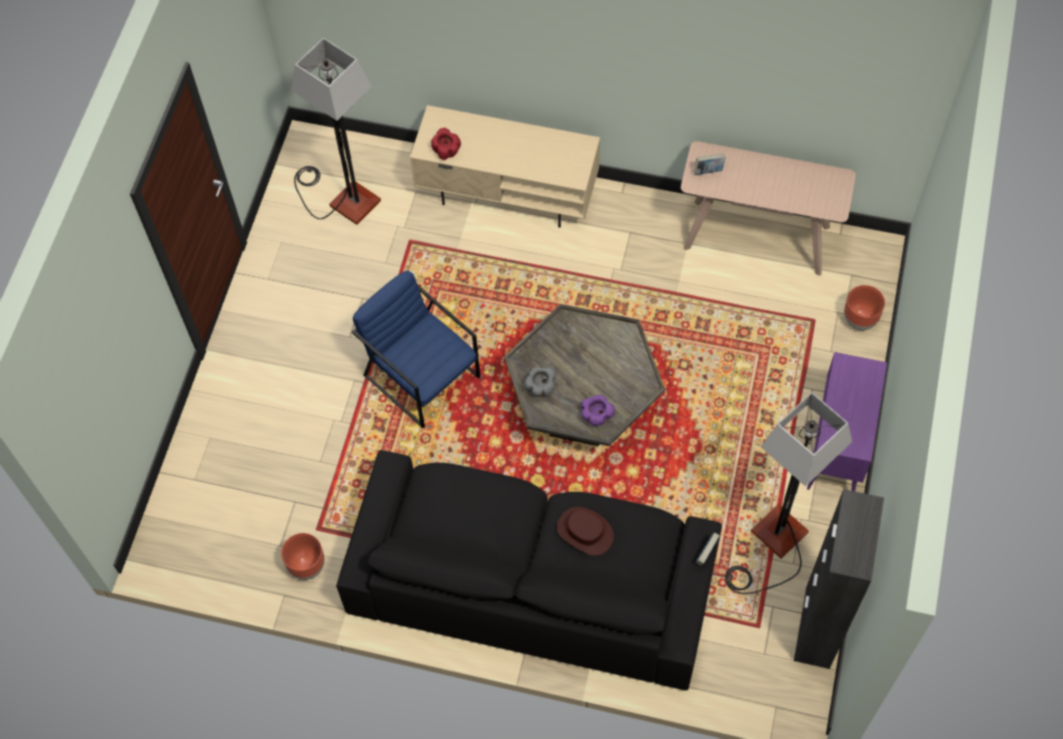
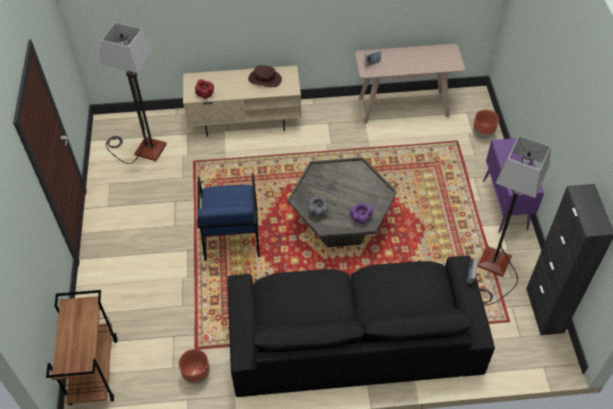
camera: 20 degrees left, 10 degrees down
(179, 517) = (93, 370): none -> brown cart
(422, 375) = (231, 235): blue armchair -> blue armchair turned 120 degrees counterclockwise
(585, 531) = (385, 287): brown hat -> brown hat (265, 79)

